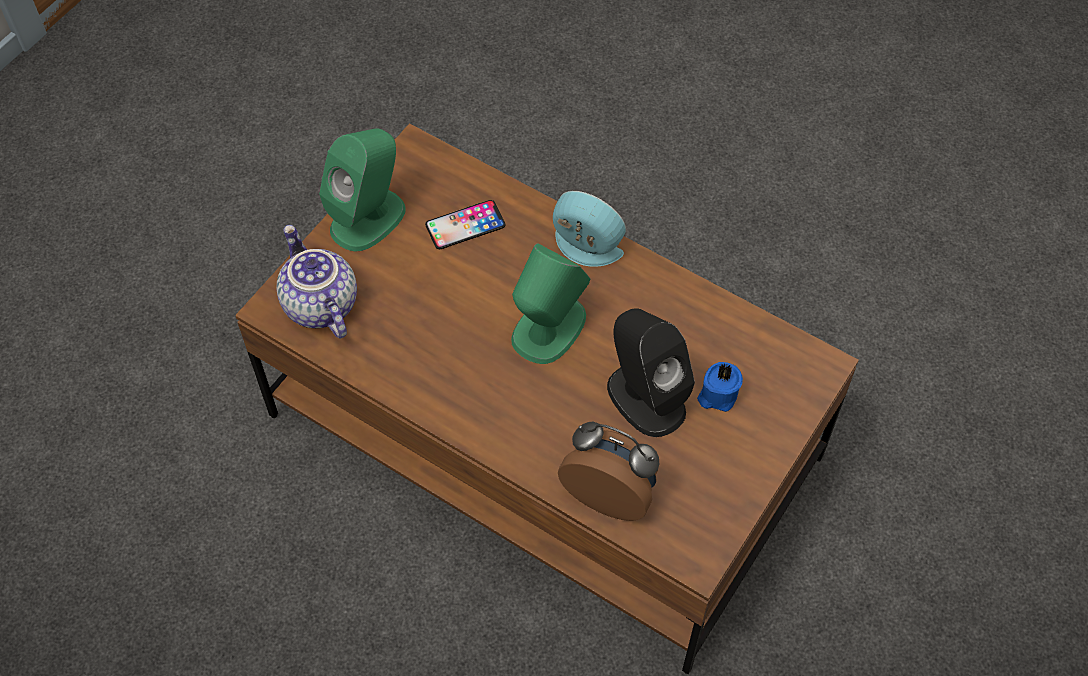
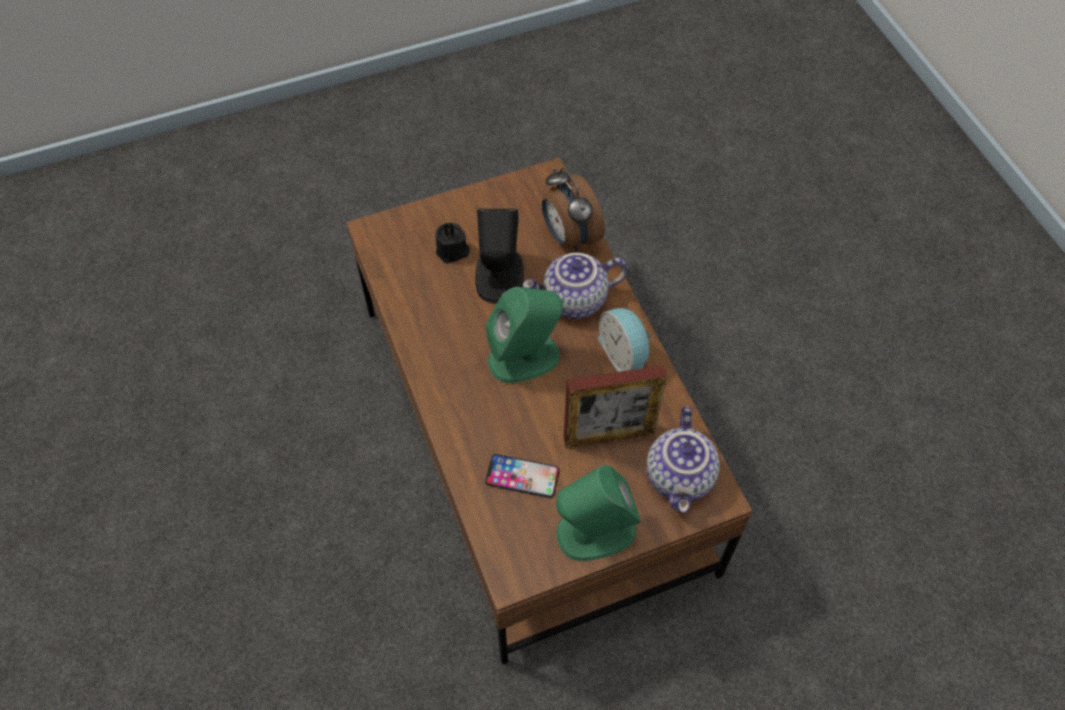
camera: 145 degrees left, 0 degrees up
(412, 304) = (608, 435): none -> picture frame
(544, 417) = (574, 301): none -> teapot
(584, 249) = (449, 400): alarm clock -> alarm clock (625, 355)
(717, 395) = (453, 251): blue candle -> black candle

